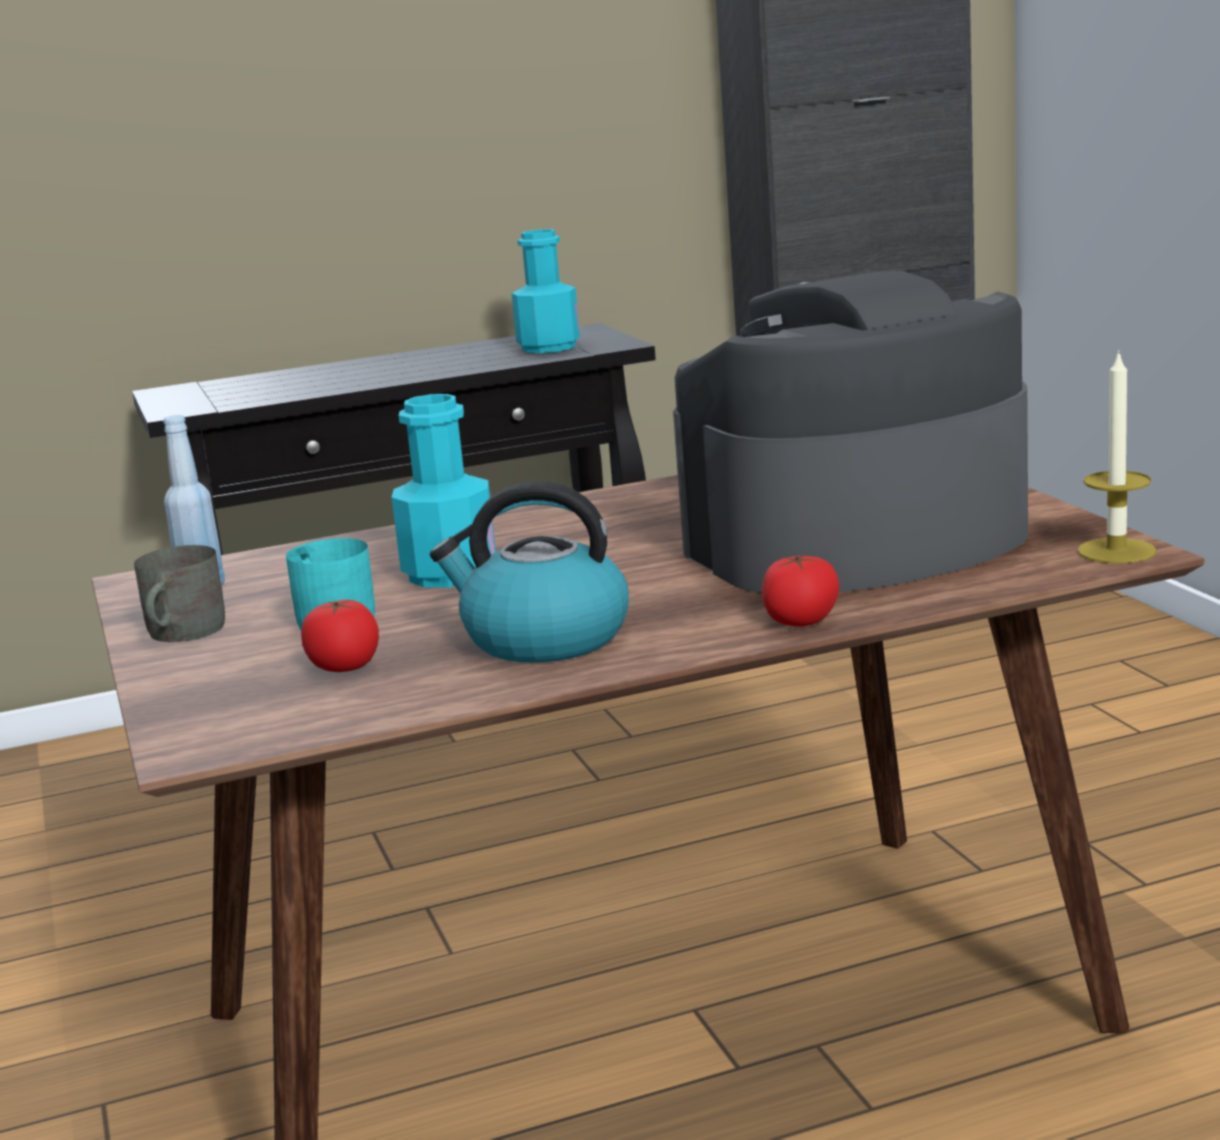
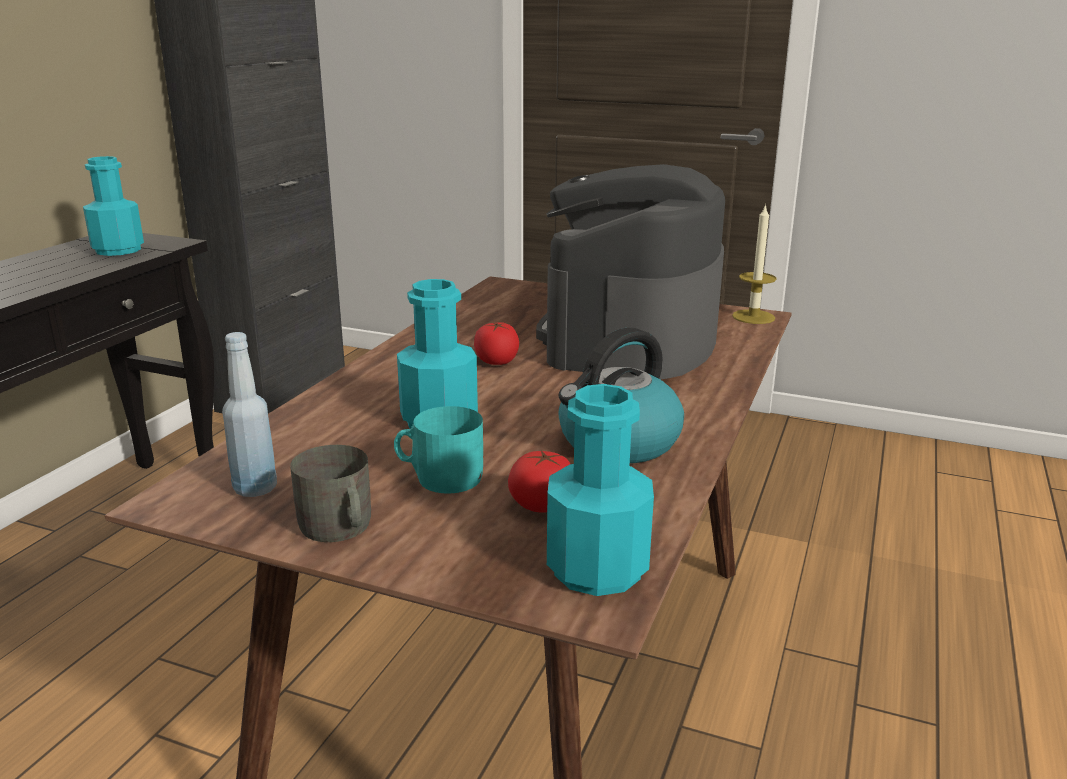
camera: 50 degrees left, 5 degrees up
(257, 724) = (597, 569): none -> turquoise bottle
(801, 621) = (720, 389): tomato -> tomato (497, 361)

